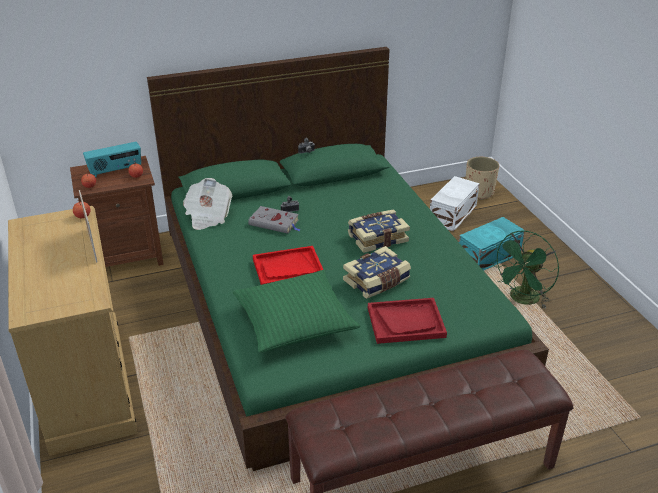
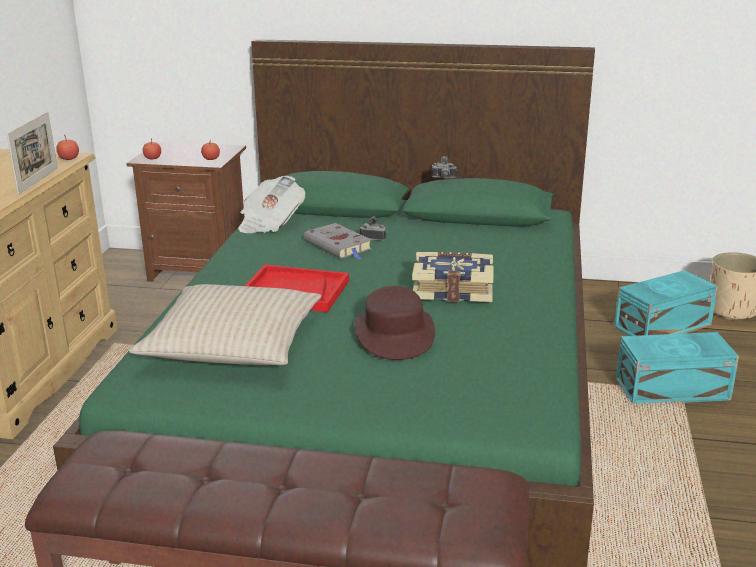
camera: 30 degrees right, 10 degrees down
(115, 170) = (196, 151): radio -> none
(294, 321) = (232, 343): green pillow -> beige pillow
(377, 281) = (394, 334): book -> brown hat
(406, 322) = (377, 388): red tray -> none
(451, 214) = (660, 326): white storage box -> turquoise storage box
(522, 300) = (677, 458): green fan -> none

